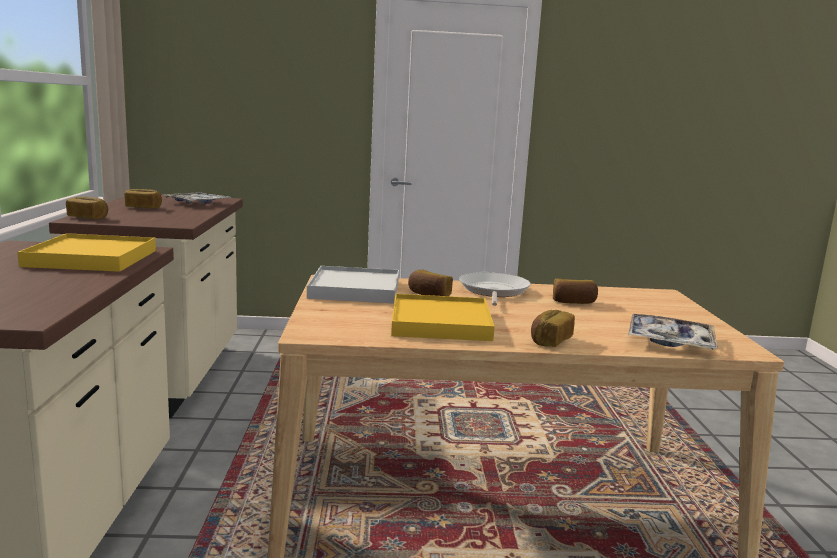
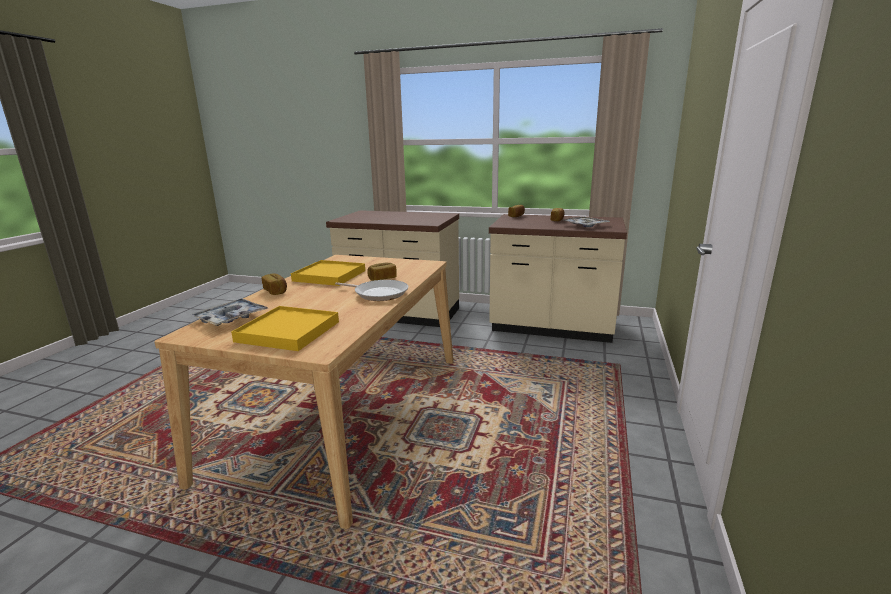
camera: 110 degrees right, 5 degrees up
(92, 258) = (417, 220): yellow tray -> yellow tray (288, 332)
(355, 289) = (405, 266): white tray -> none
(573, 302) = (332, 311): bread -> none

